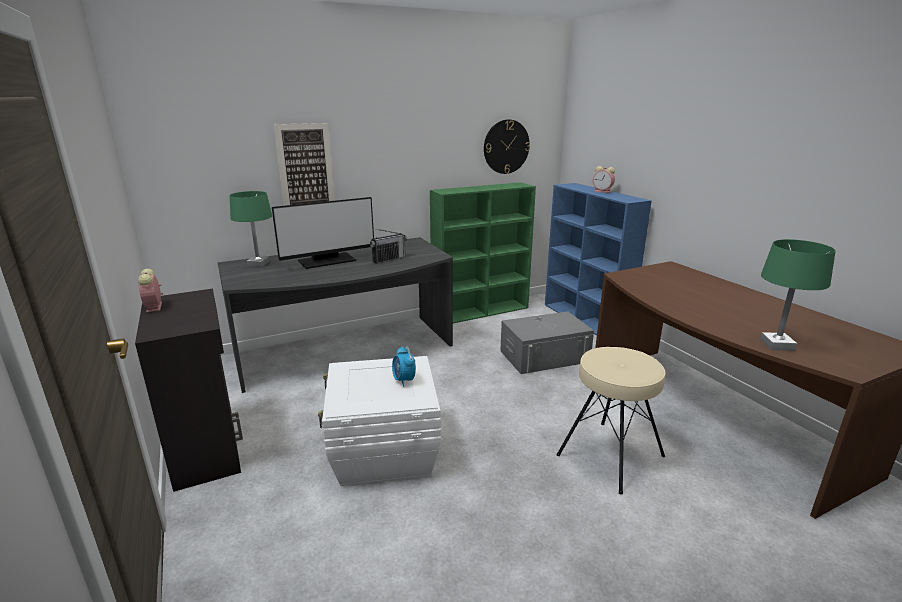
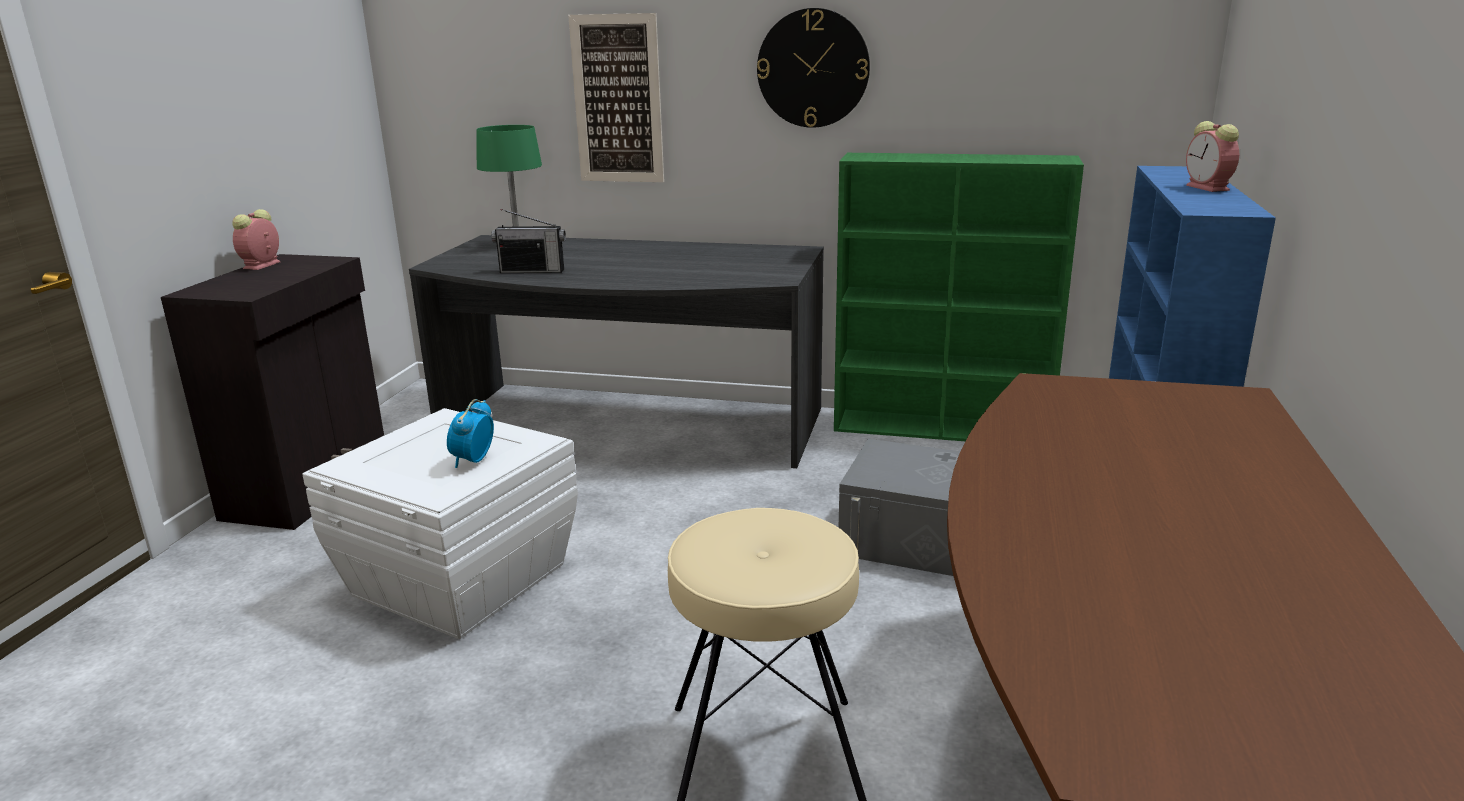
camera: 40 degrees right, 0 degrees up
(327, 261) = (603, 256): monitor -> none
(389, 259) = (689, 270): radio -> radio (532, 271)
(506, 147) = (1044, 71): wall clock -> wall clock (813, 68)
(777, 345) = (1057, 626): green table lamp -> none

